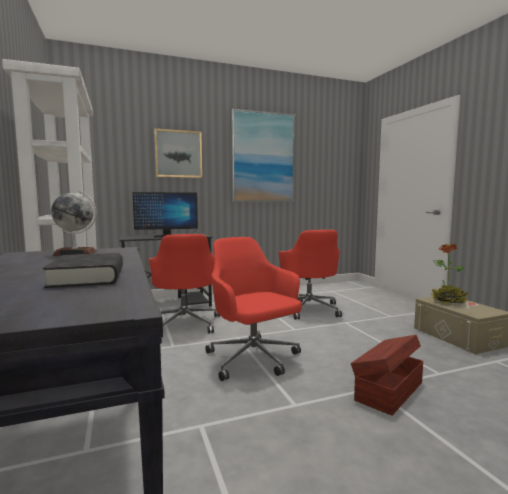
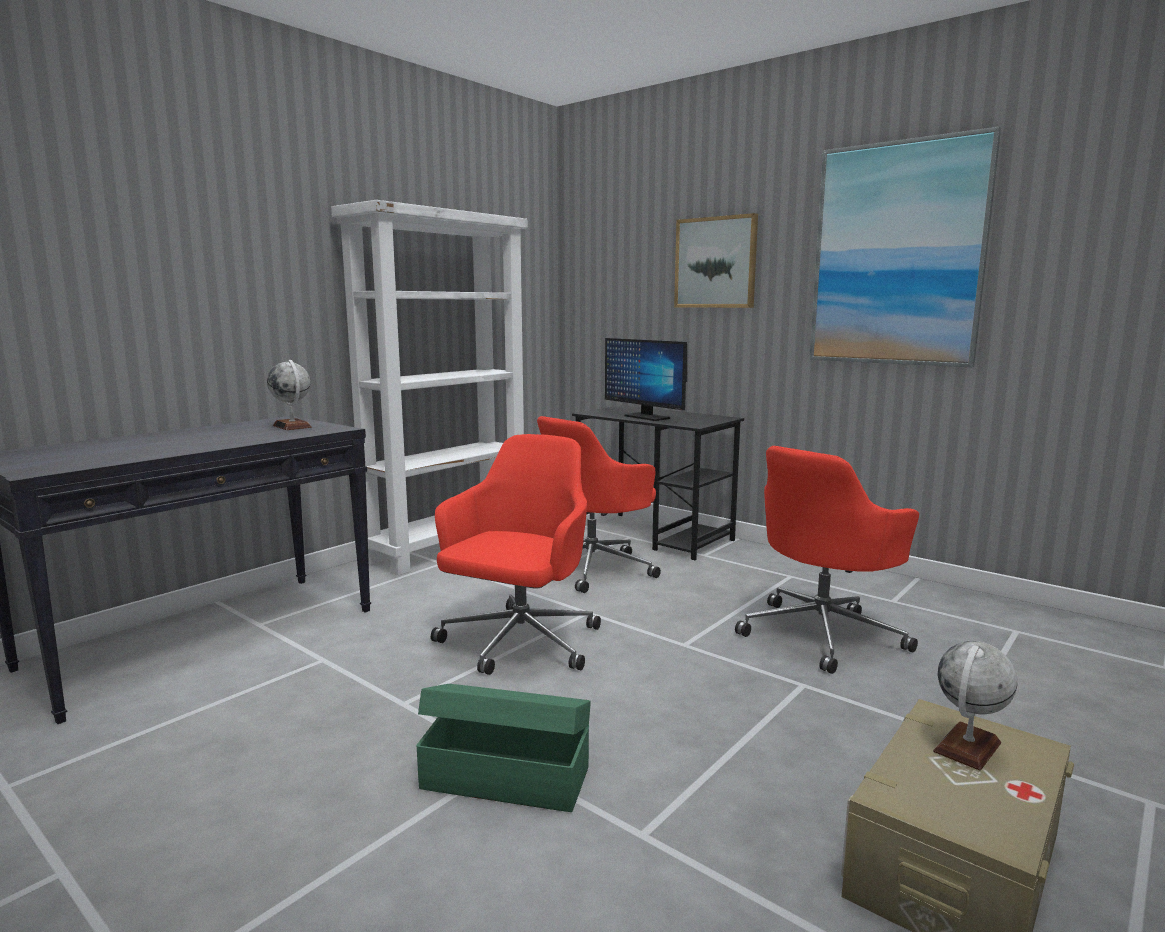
camera: 60 degrees right, 5 degrees up
(88, 277) = (154, 449): black book -> none
(387, 391) = (505, 776): brown storage box -> green storage box
(448, 302) = (967, 747): potted plant -> globe

